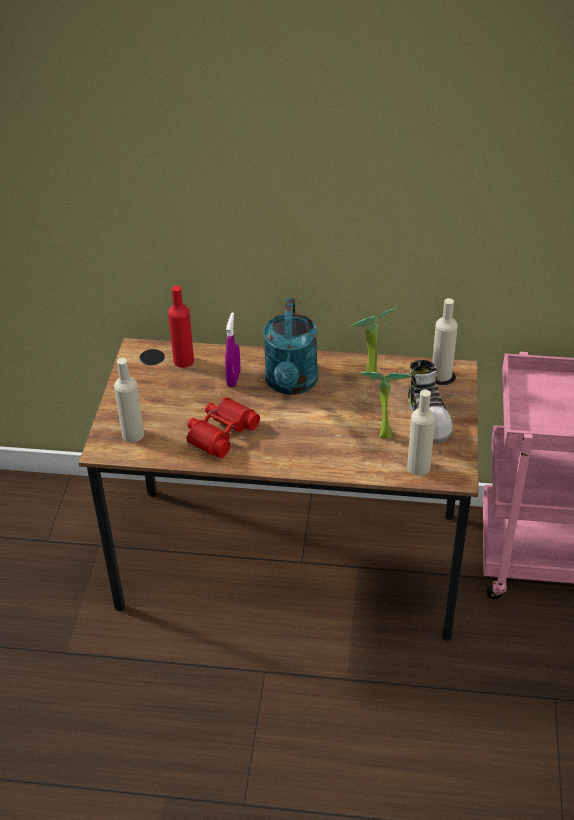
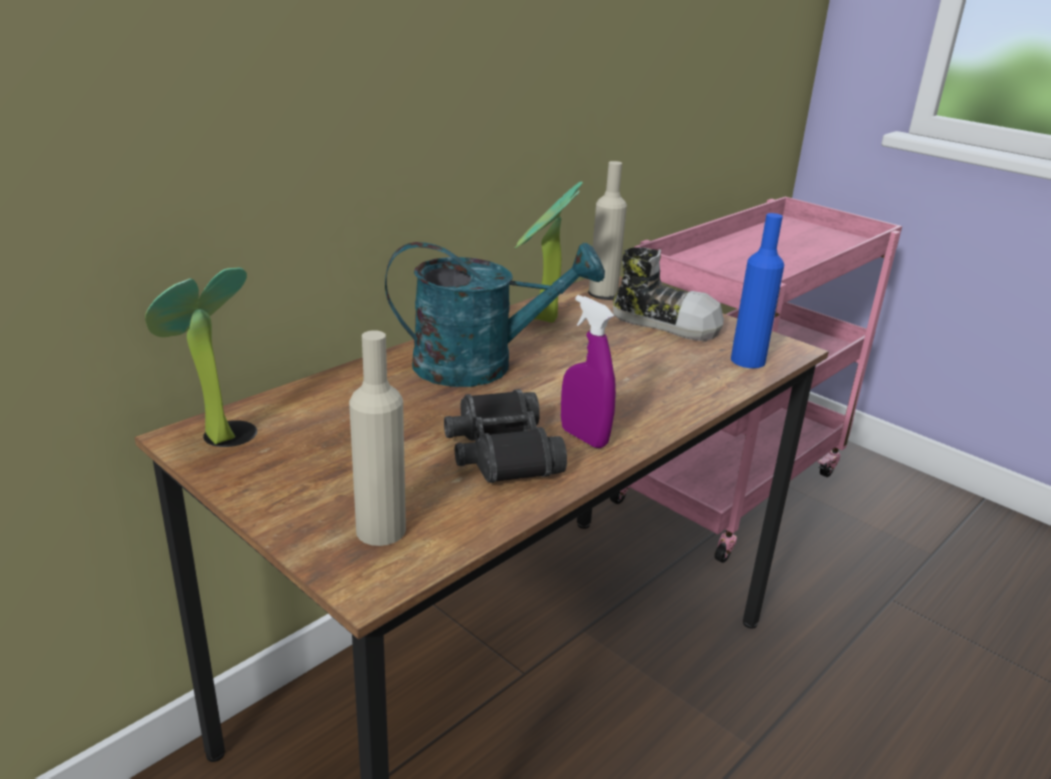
camera: 55 degrees left, 15 degrees down
(183, 360) = (293, 412): red bottle -> none
(220, 433) = (500, 452): red binoculars -> black binoculars
(233, 379) = (401, 395): purple spray bottle -> purple spray bottle (584, 437)
(291, 384) = (481, 365): turquoise watering can -> turquoise watering can turned 45 degrees counterclockwise
(382, 432) = (658, 354): potted plant -> potted plant (211, 438)
(418, 467) = (748, 360): beige bottle -> blue bottle

